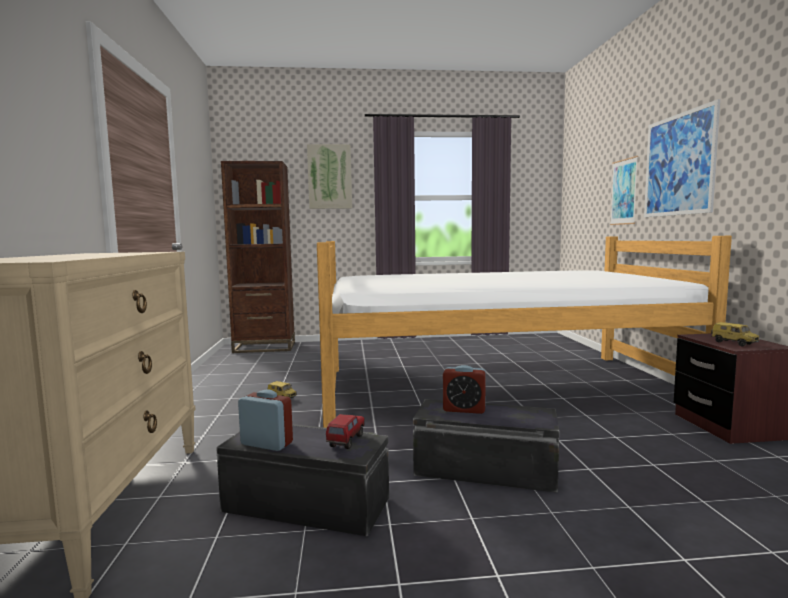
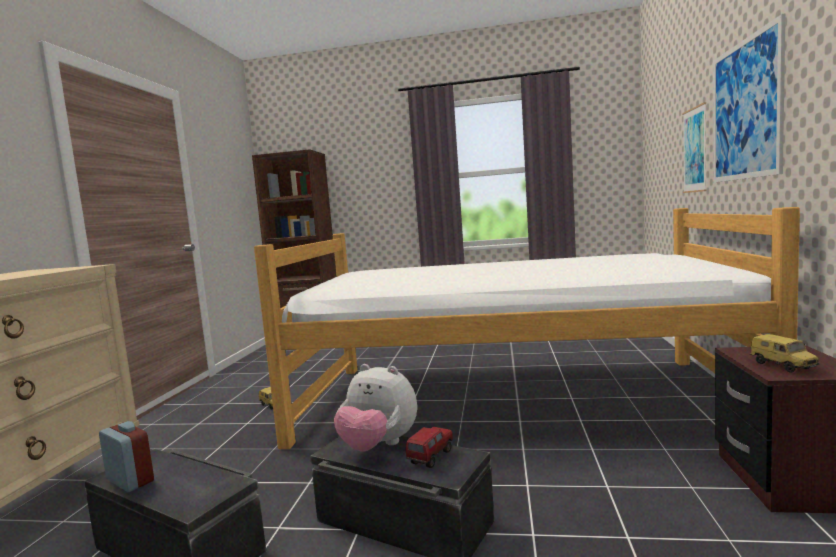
camera: 15 degrees right, 0 degrees up
(329, 177) = (368, 160): picture -> none
(346, 441) = (206, 485): toy truck -> toy truck (430, 458)
(464, 409) = (378, 446): alarm clock -> plush toy

